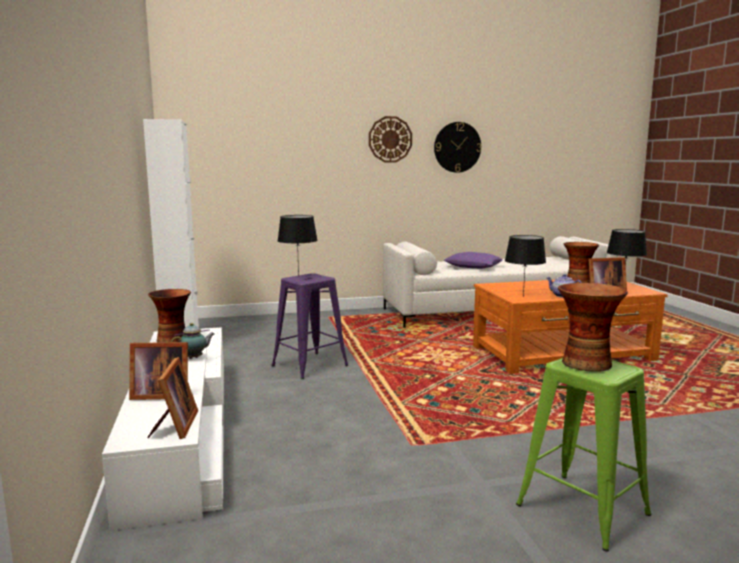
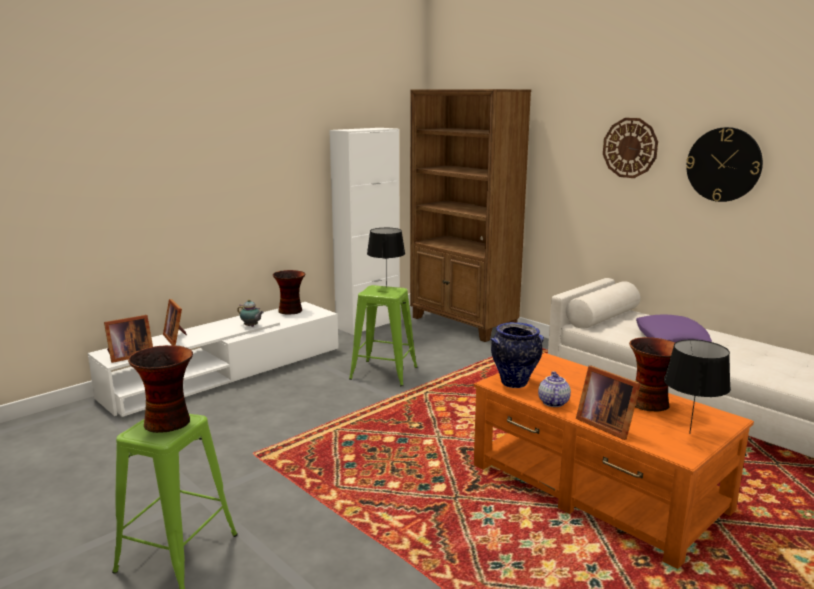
camera: 60 degrees right, 5 degrees up
(254, 322) = (463, 324): none -> brown bookcase
(309, 365) = (383, 373): purple stool -> green stool
(522, 296) = (515, 383): black table lamp -> vase

